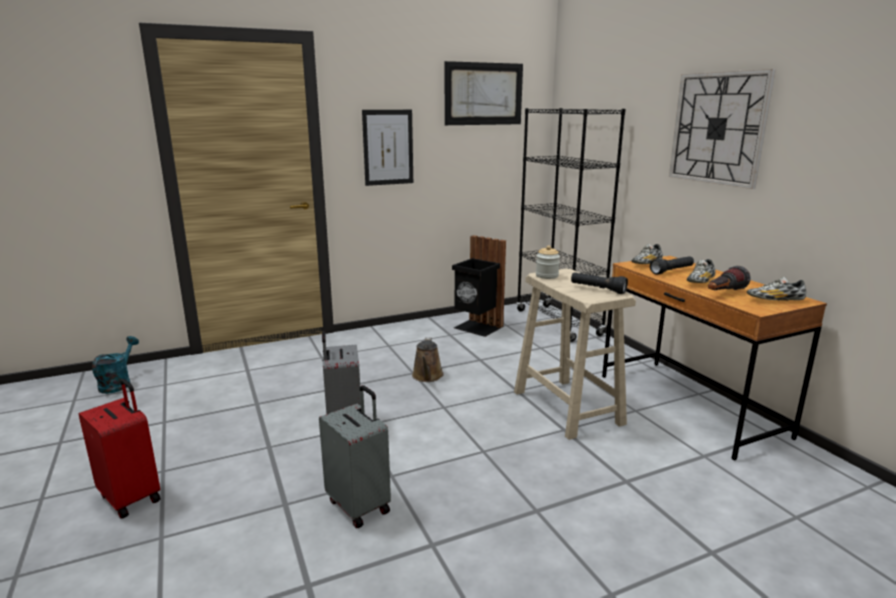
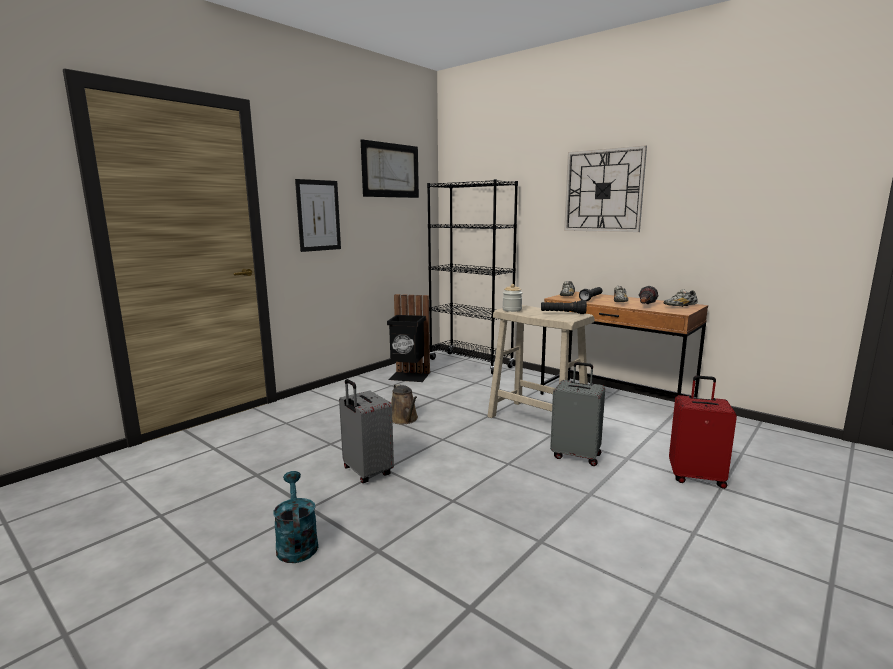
camera: 25 degrees left, 5 degrees down
(118, 383) = (55, 492): turquoise watering can -> turquoise watering can (296, 543)
(132, 497) = (195, 595): red suitcase -> red suitcase (696, 477)
(360, 505) = (449, 530): grey suitcase -> grey suitcase (576, 455)

